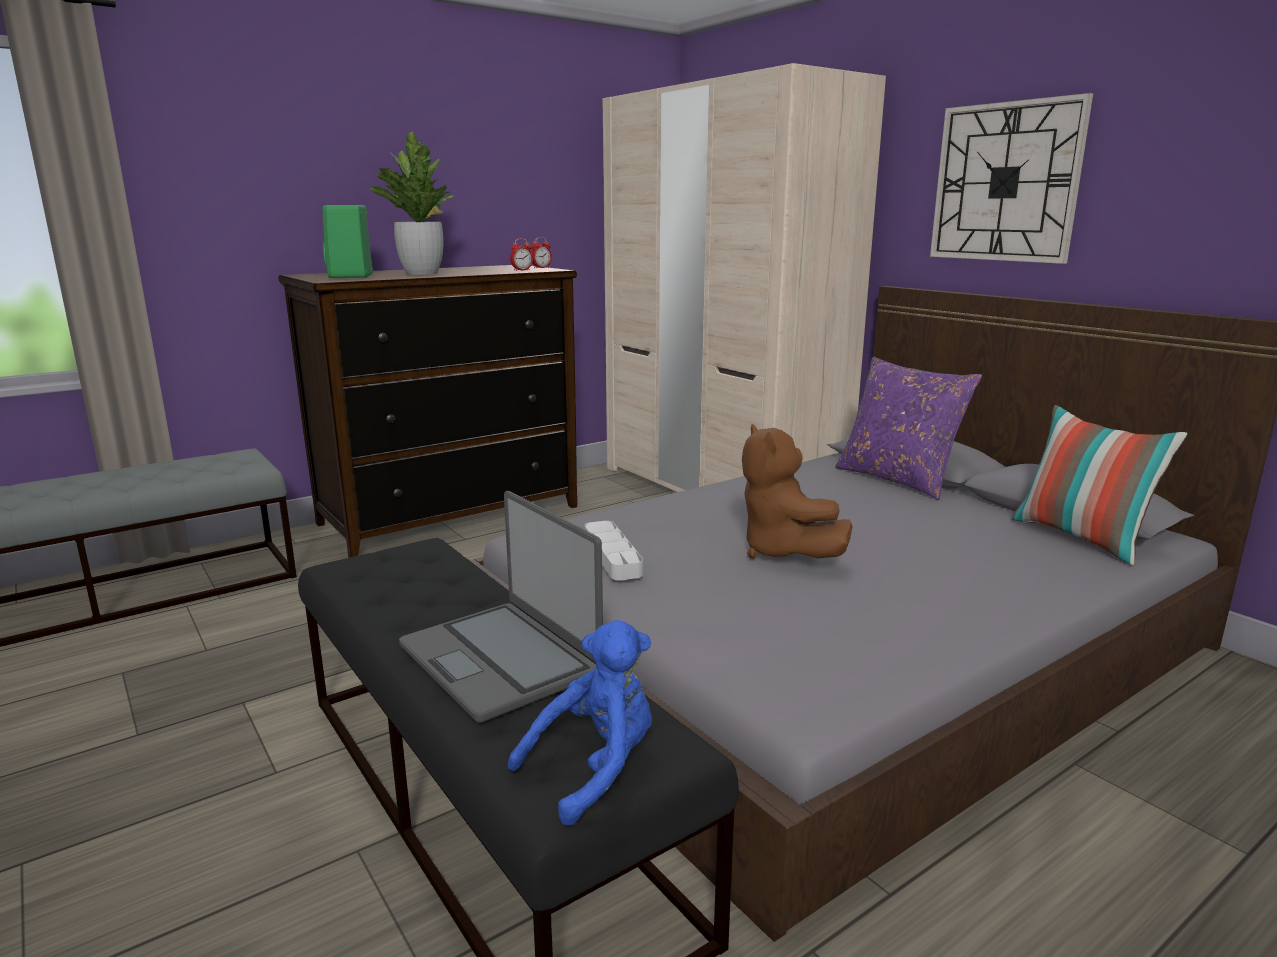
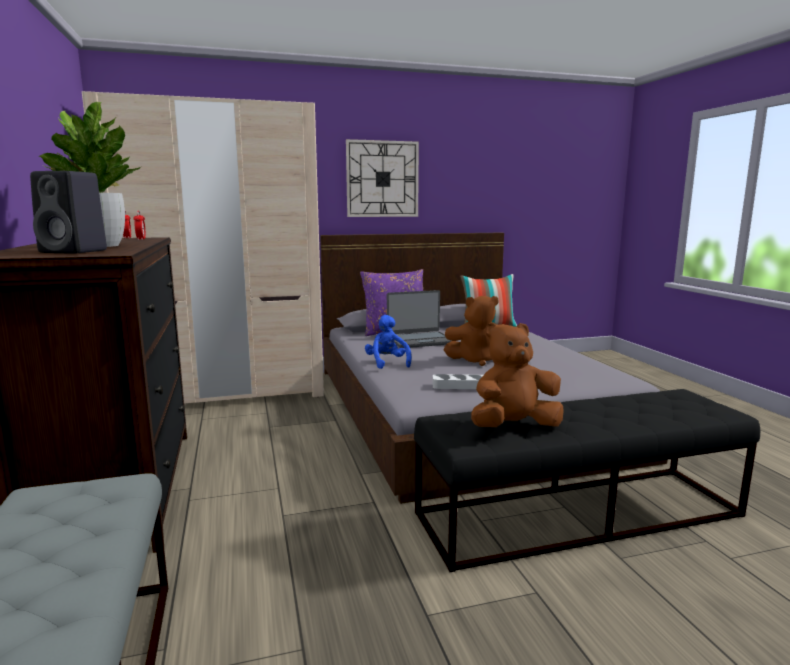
camera: 70 degrees left, 5 degrees down
(351, 276) = (75, 251): green speaker -> black speaker
(408, 590) = (514, 427): none -> brown plush toy
(501, 660) = (609, 411): laptop -> laptop (420, 341)
(595, 768) = (700, 404): blue plush toy -> blue plush toy (387, 363)

